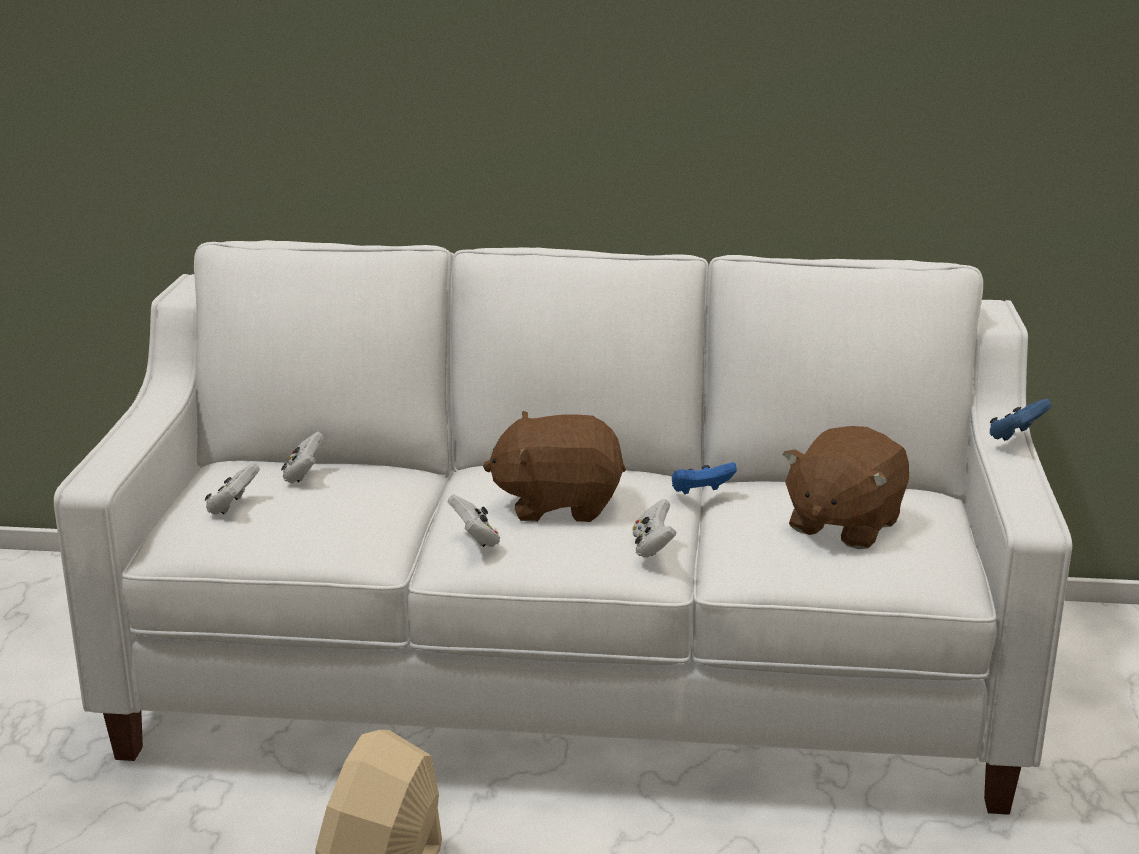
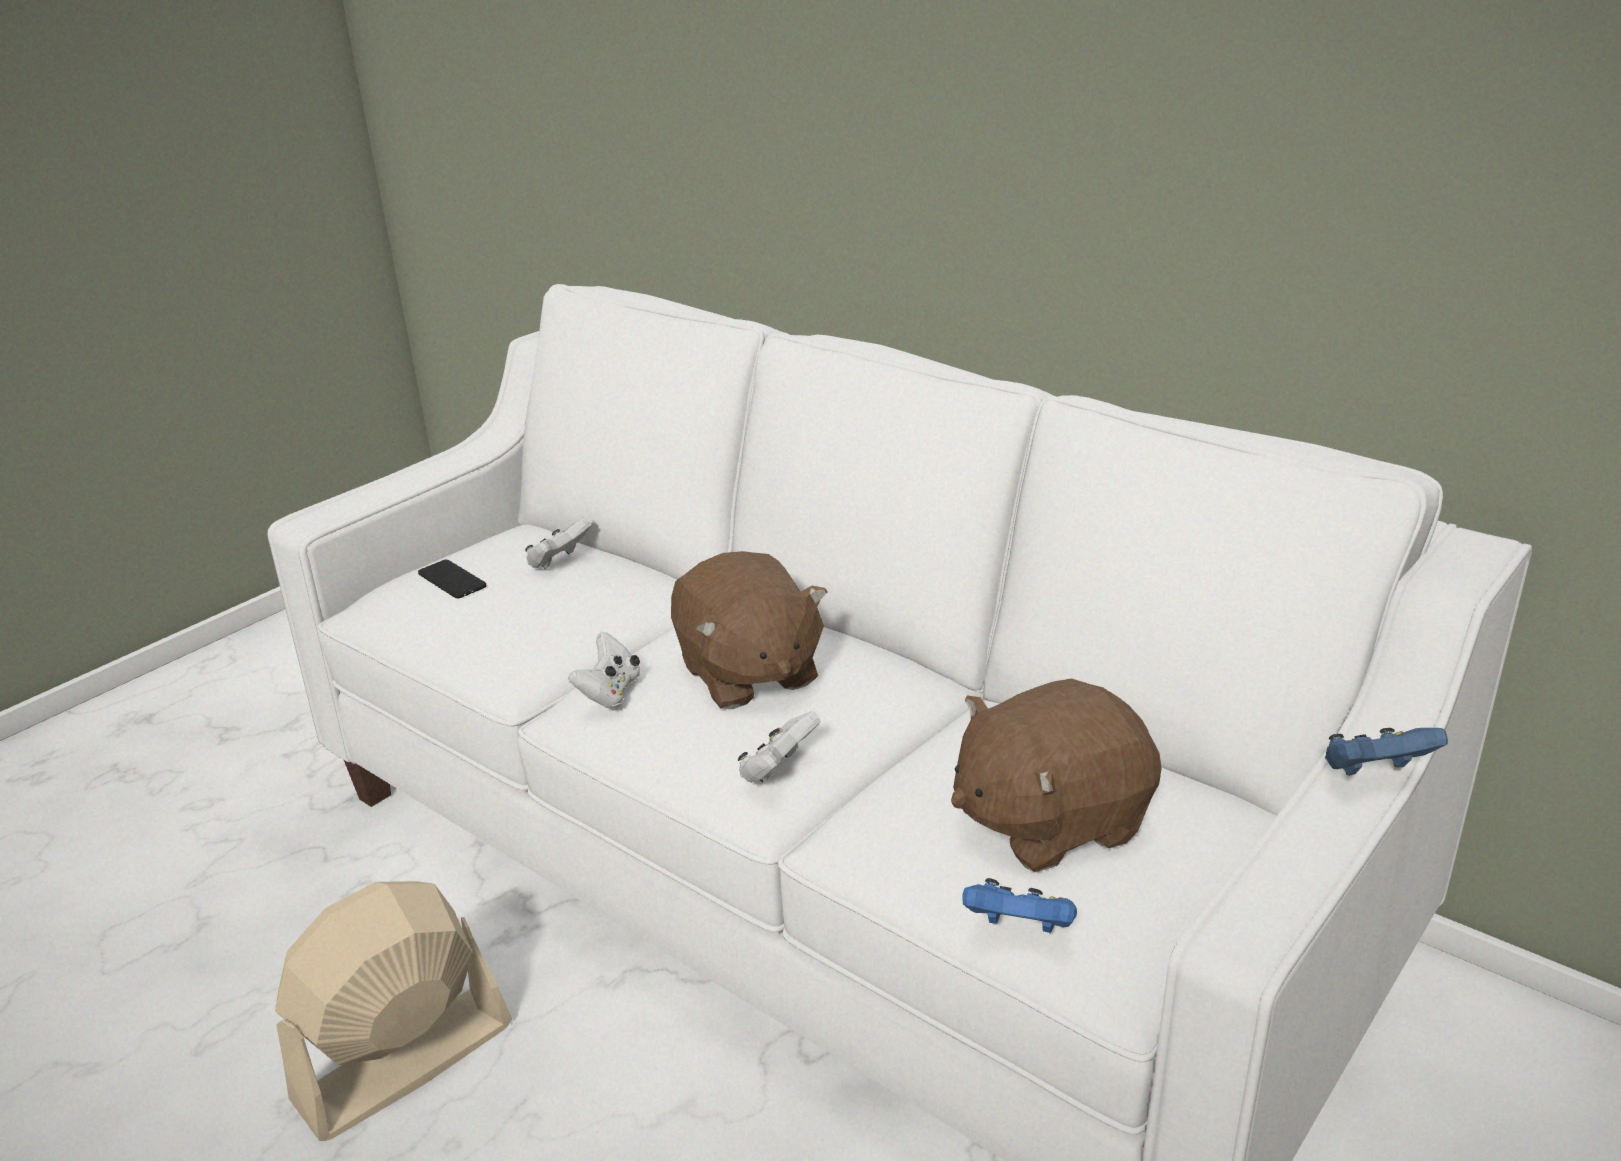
camera: 35 degrees right, 5 degrees up
(233, 507) = (452, 580): white game controller -> phone
(558, 504) = (748, 674): brown plush toy -> brown plush toy turned 150 degrees counterclockwise
(700, 493) = (934, 710): blue game controller -> blue game controller (1019, 929)

